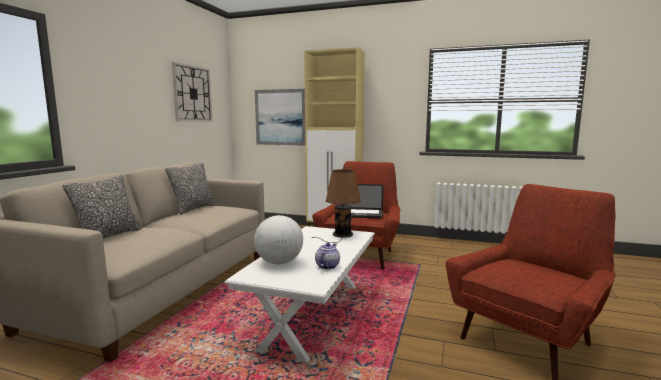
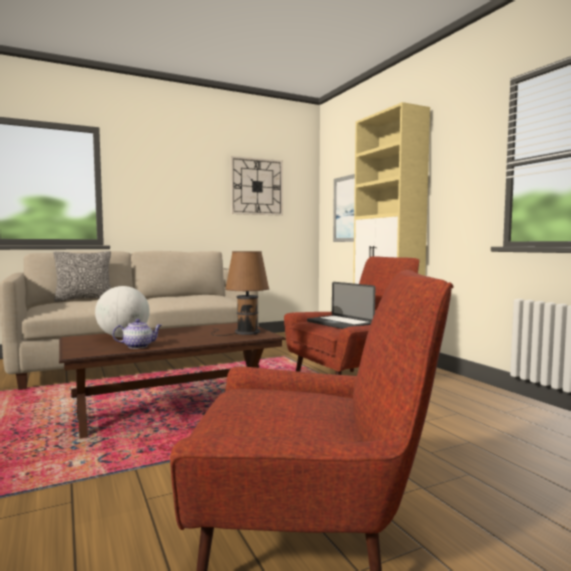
camera: 45 degrees right, 5 degrees down
(194, 209) = (193, 294): pillow -> none
(313, 314) = (174, 412): white coffee table -> brown coffee table

